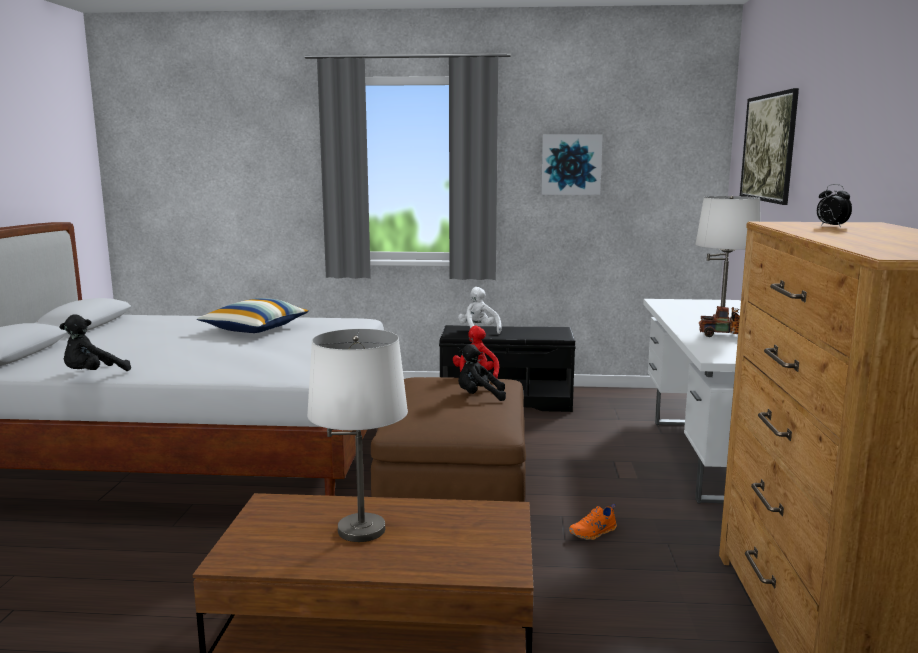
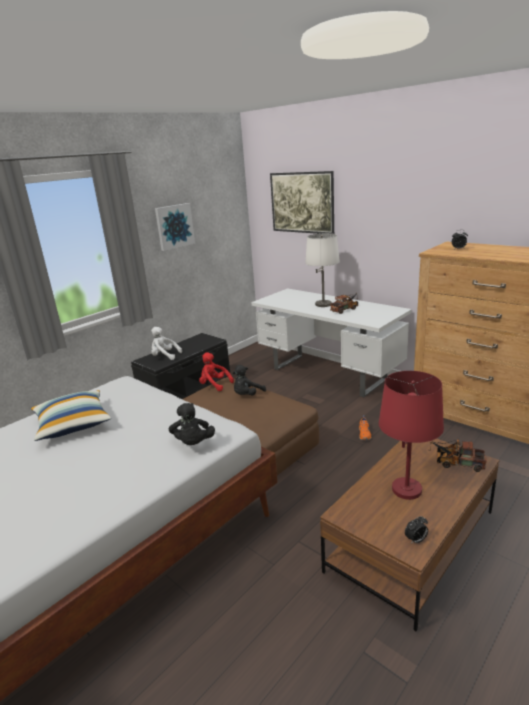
camera: 50 degrees left, 10 degrees up
(93, 375) = (82, 531): black plush toy -> black plush toy (193, 443)
(251, 558) = (416, 540): none -> alarm clock
(361, 530) = (406, 489): white table lamp -> red table lamp
(474, 552) = (456, 463): none -> toy truck

